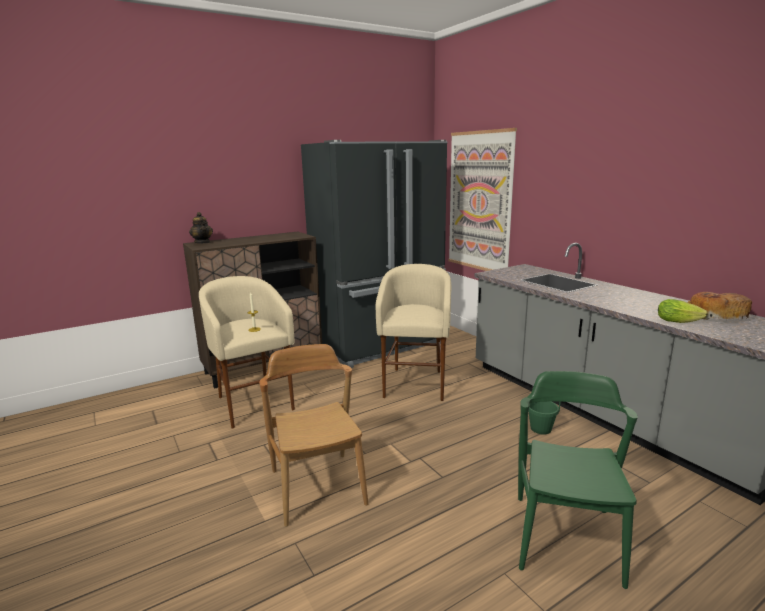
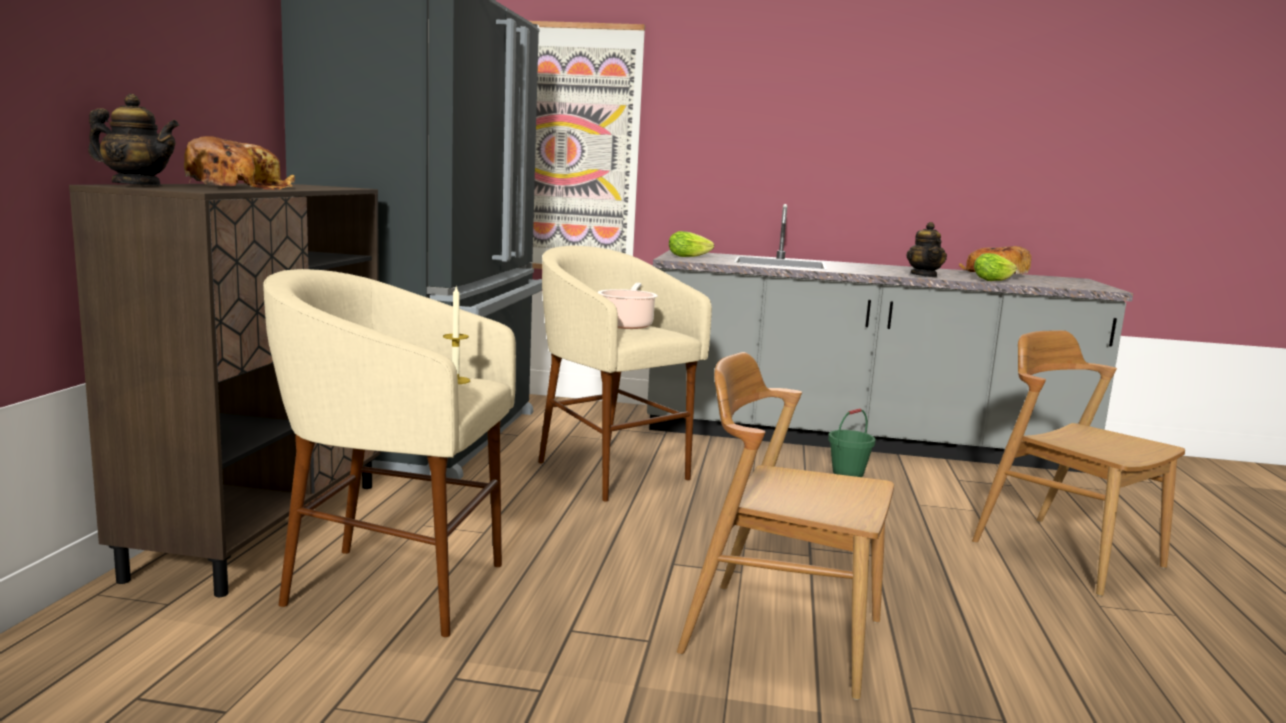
camera: 50 degrees left, 5 degrees down
(241, 241) = (238, 187): none -> bread
(412, 311) = (626, 325): none -> cooking pot
(511, 272) = (691, 256): none -> lettuce
(566, 538) = (1066, 554): green chair -> brown chair
(626, 308) = (924, 275): none -> teapot

